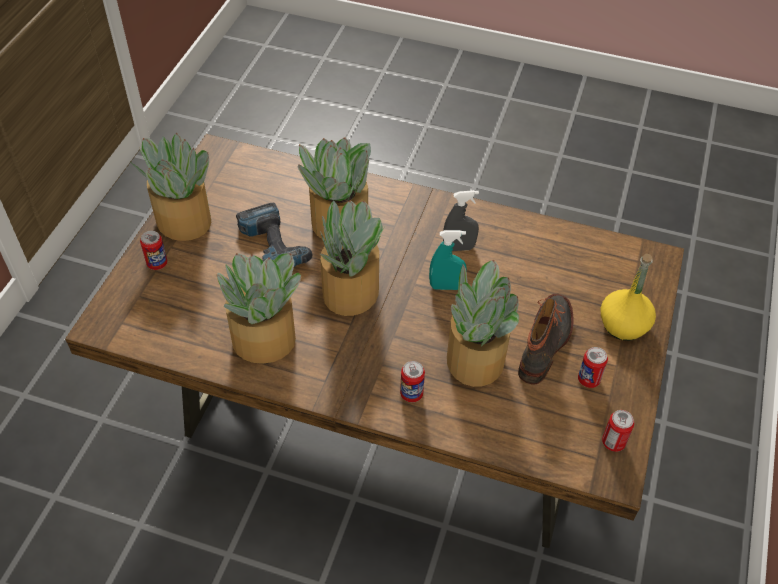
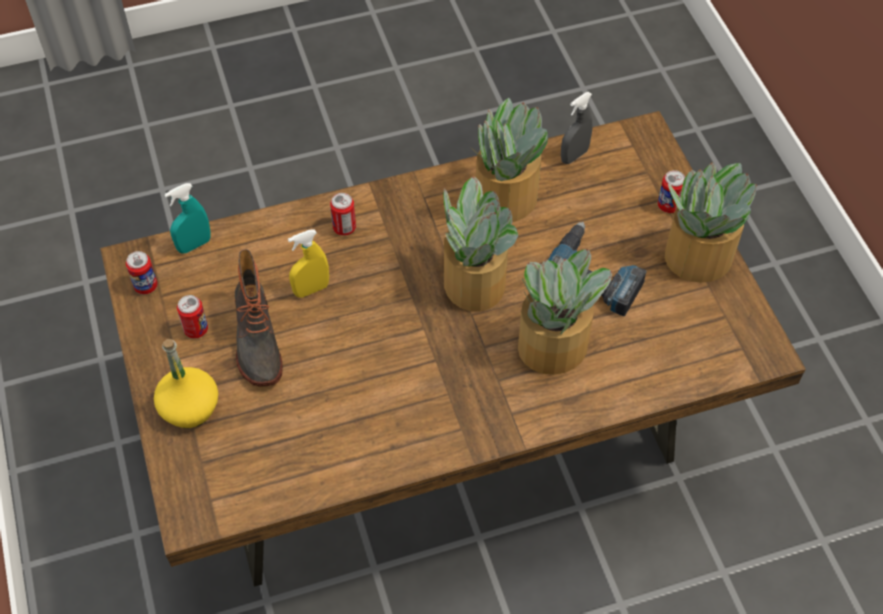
camera: 145 degrees right, 5 degrees up
(446, 286) = (391, 343): turquoise spray bottle -> turquoise spray bottle (194, 245)
(459, 248) = (412, 395): grey spray bottle -> grey spray bottle (574, 156)
(476, 358) = (311, 289): potted plant -> yellow spray bottle

